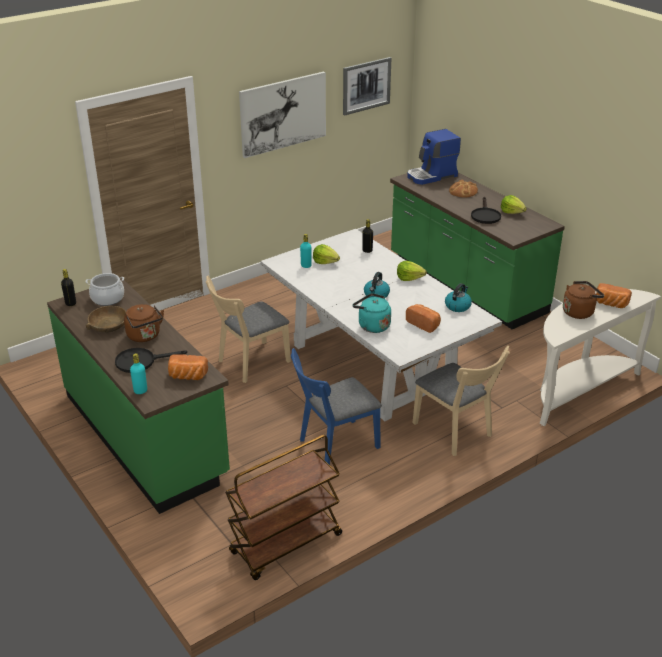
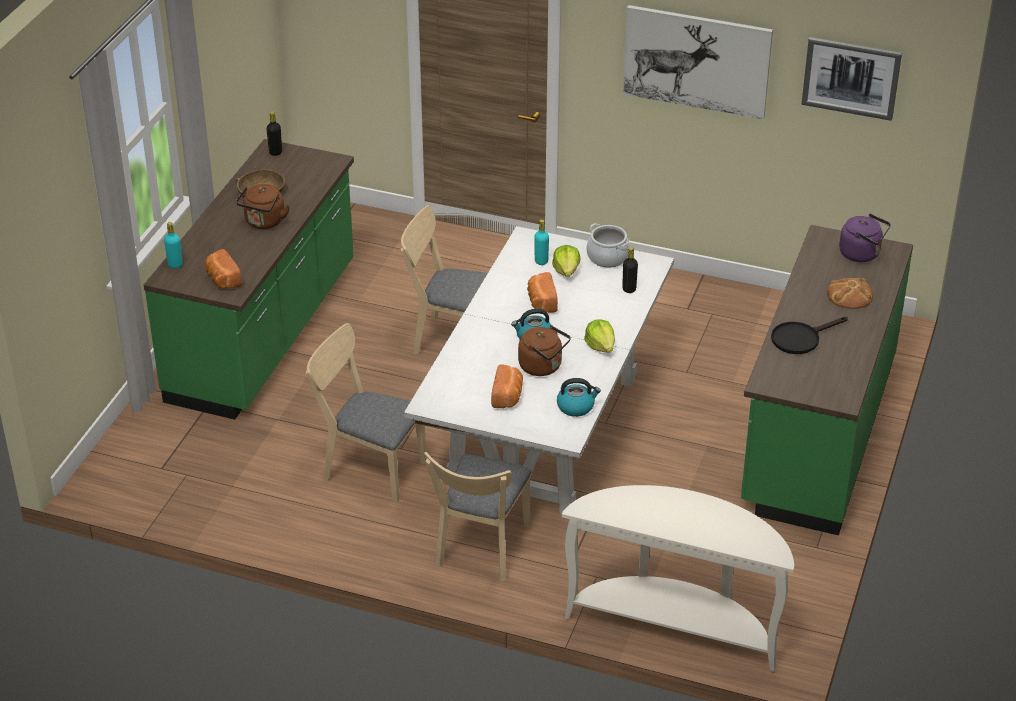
camera: 55 degrees right, 5 degrees up
(107, 298) = (306, 167): cooking pot -> cooking pot (608, 257)
(141, 361) = (220, 242): black frying pan -> none
(286, 545) = (189, 503): brown cart -> none
(334, 446) = (368, 467): blue chair -> beige chair
(372, 326) = (464, 361): turquoise kettle -> none
(432, 176) = (862, 254): coffee machine -> purple kettle
(512, 212) = (841, 357): lettuce -> none
(579, 312) = (667, 508): brown kettle -> brown kettle (543, 367)
(610, 304) = (717, 530): bread -> bread (541, 302)

